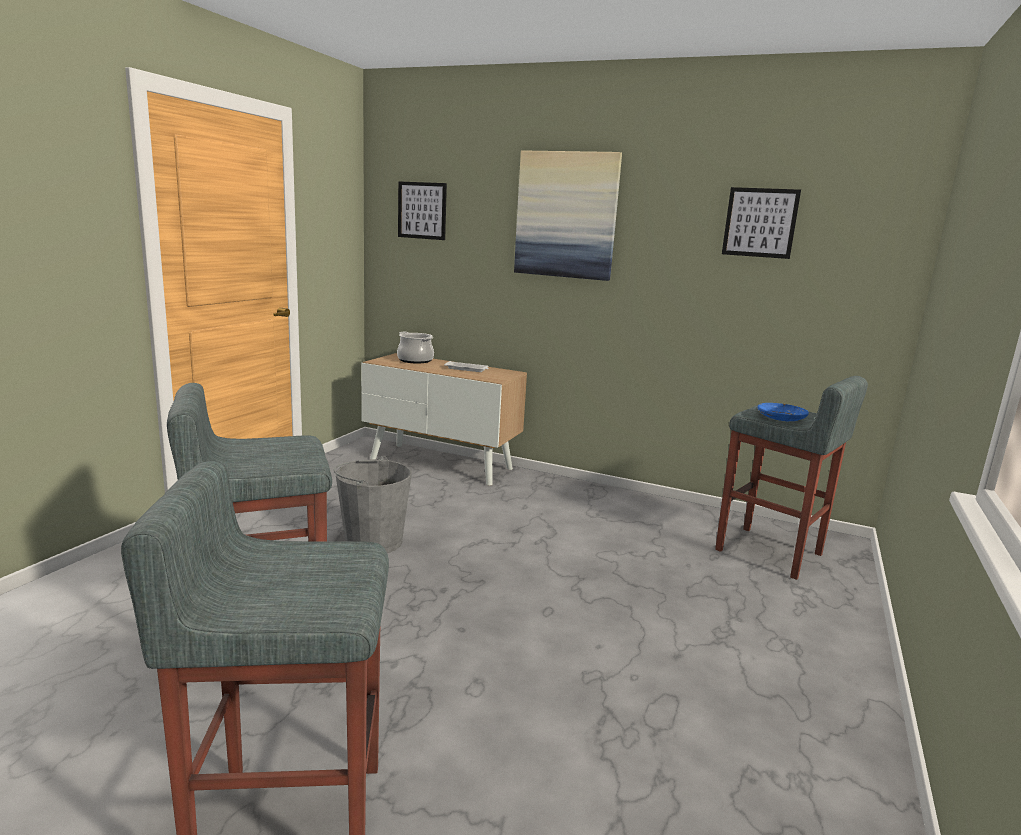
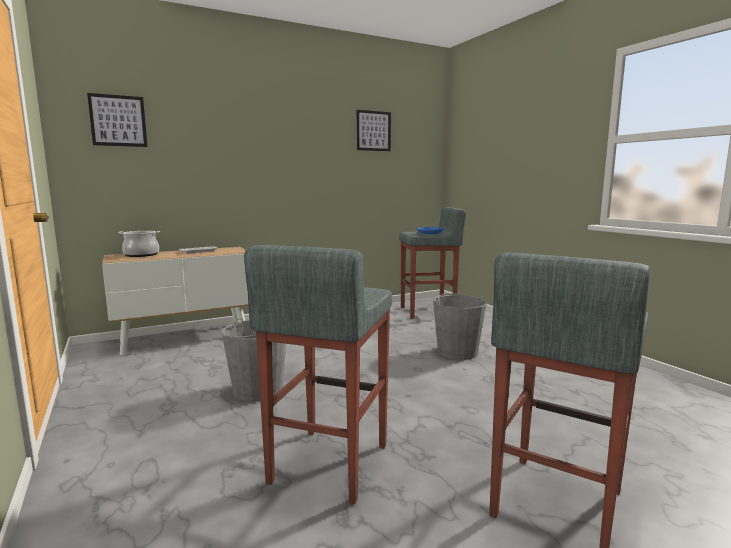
camera: 50 degrees left, 5 degrees down
(566, 215) = (255, 126): picture -> none
(652, 623) = (457, 352): none -> grey bucket

